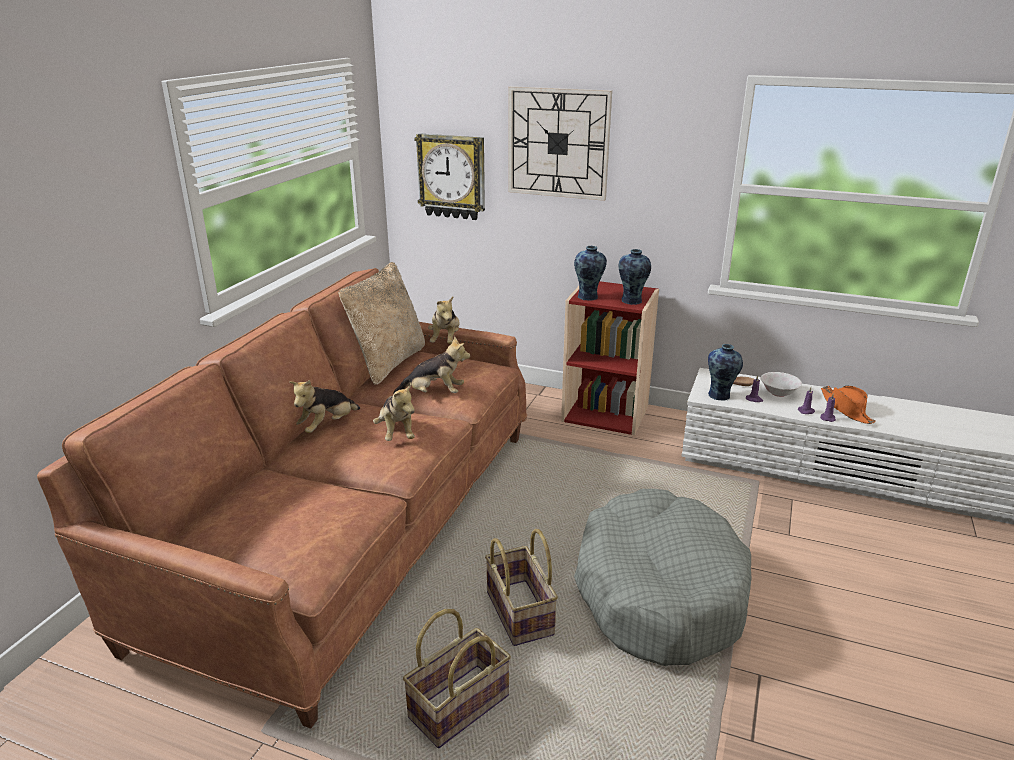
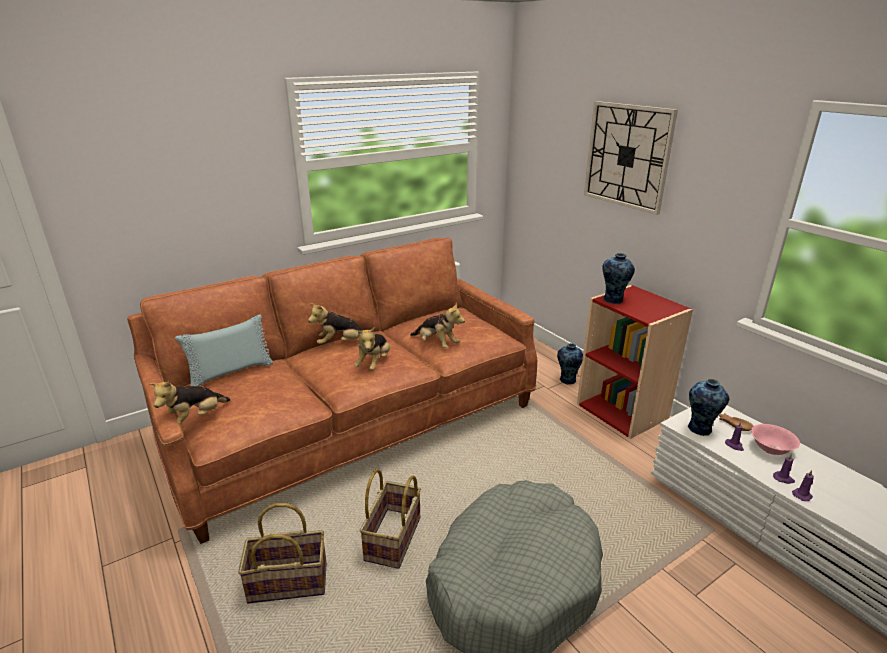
camera: 35 degrees right, 0 degrees up
(227, 504) = (231, 373): none -> blue pillow
(389, 364) = (431, 313): beige pillow -> none
(445, 340) = (475, 306): plush toy -> plush toy (195, 420)
(452, 176) = (548, 176): wall clock -> none
(631, 301) = (649, 313): vase -> vase (567, 380)
(779, 393) = (771, 449): white bowl -> pink bowl
(846, 409) = (839, 495): orange hat -> none

